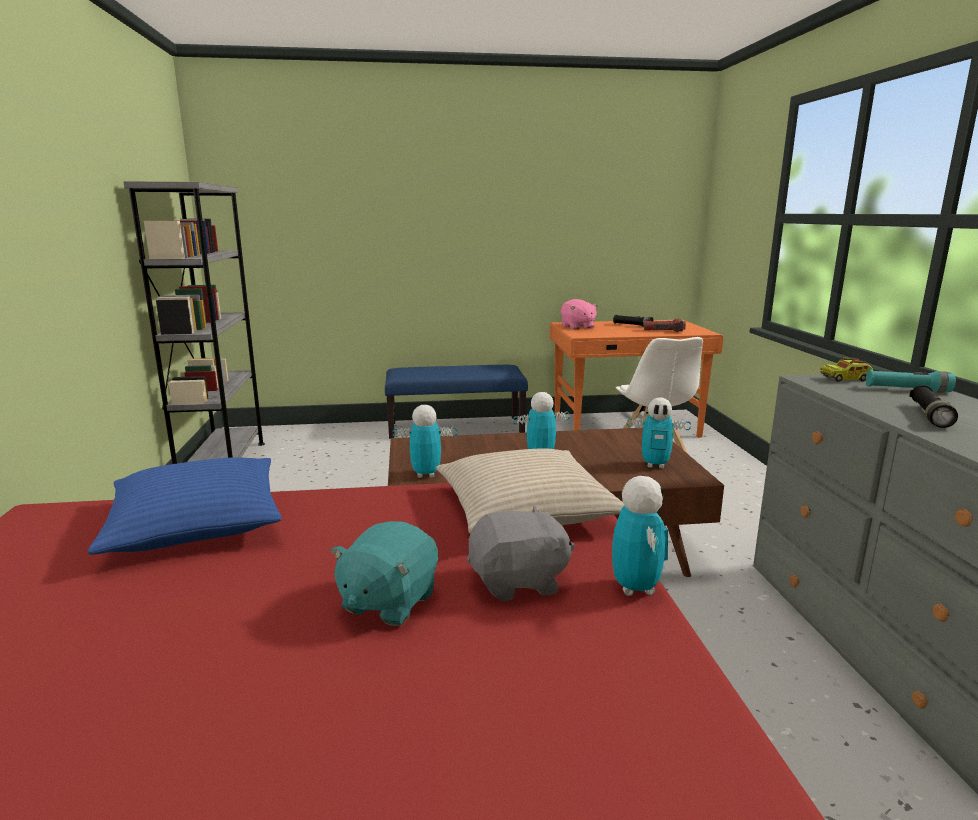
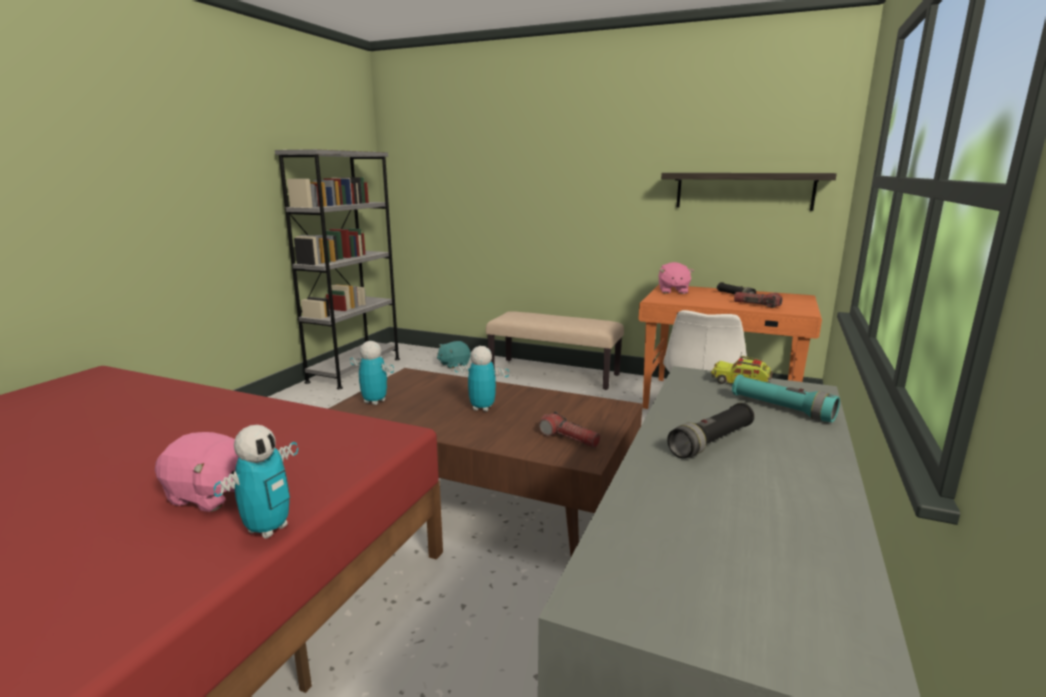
camera: 30 degrees right, 0 degrees up
(196, 522) = (145, 397): blue pillow -> none
(388, 601) = (122, 480): turquoise plush toy -> turquoise plush toy (454, 364)
(456, 428) = (554, 373): blue bench -> beige bench
(518, 582) = (211, 495): grey plush toy -> pink plush toy
(525, 509) = (330, 443): beige pillow -> none
(621, 229) = (744, 191): none -> shelf
(655, 465) = (569, 439): toy robot -> flashlight

